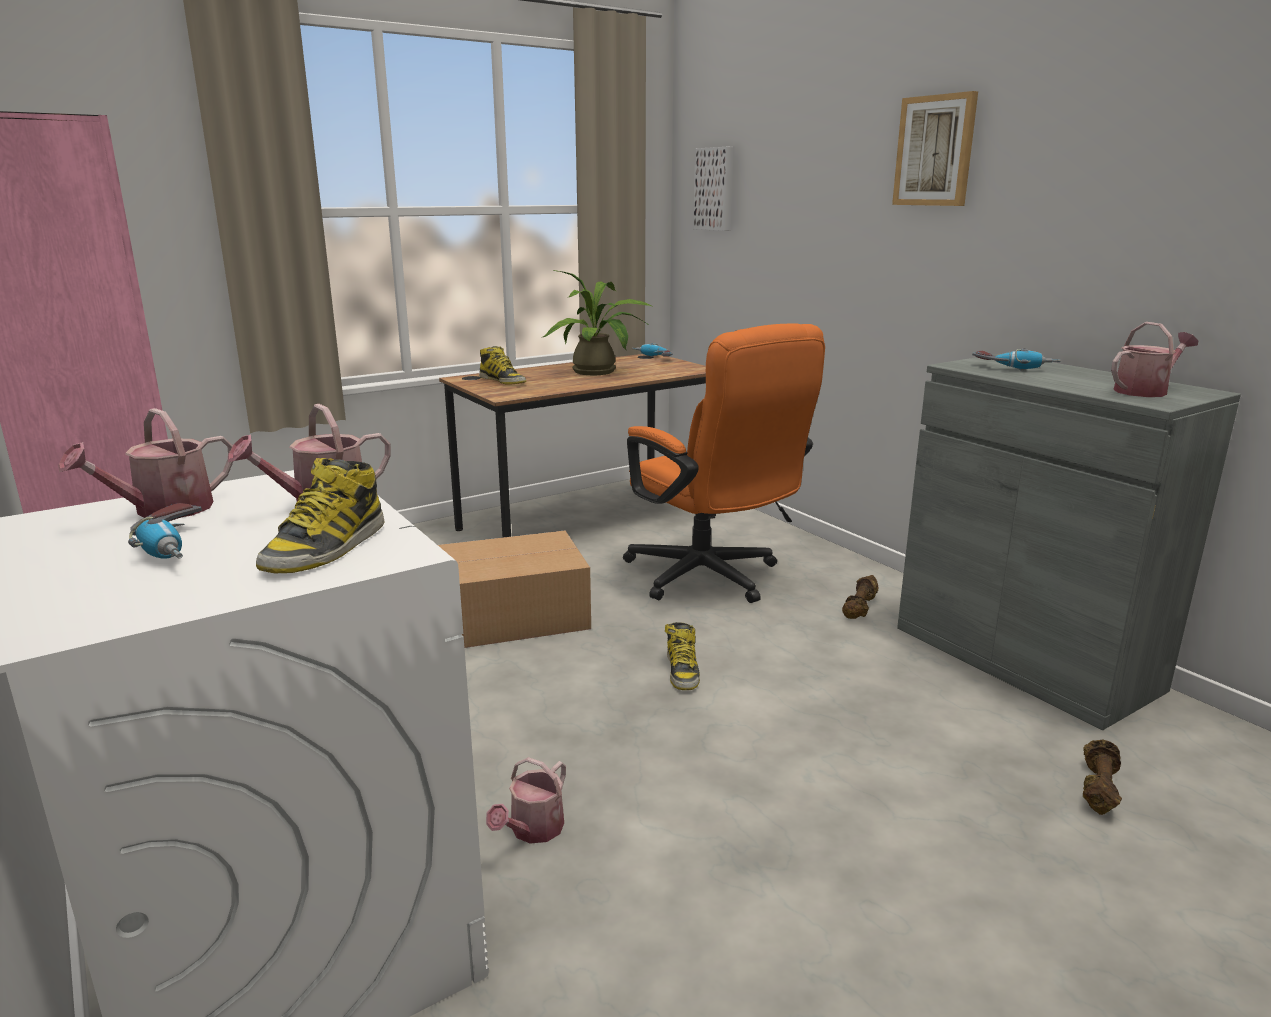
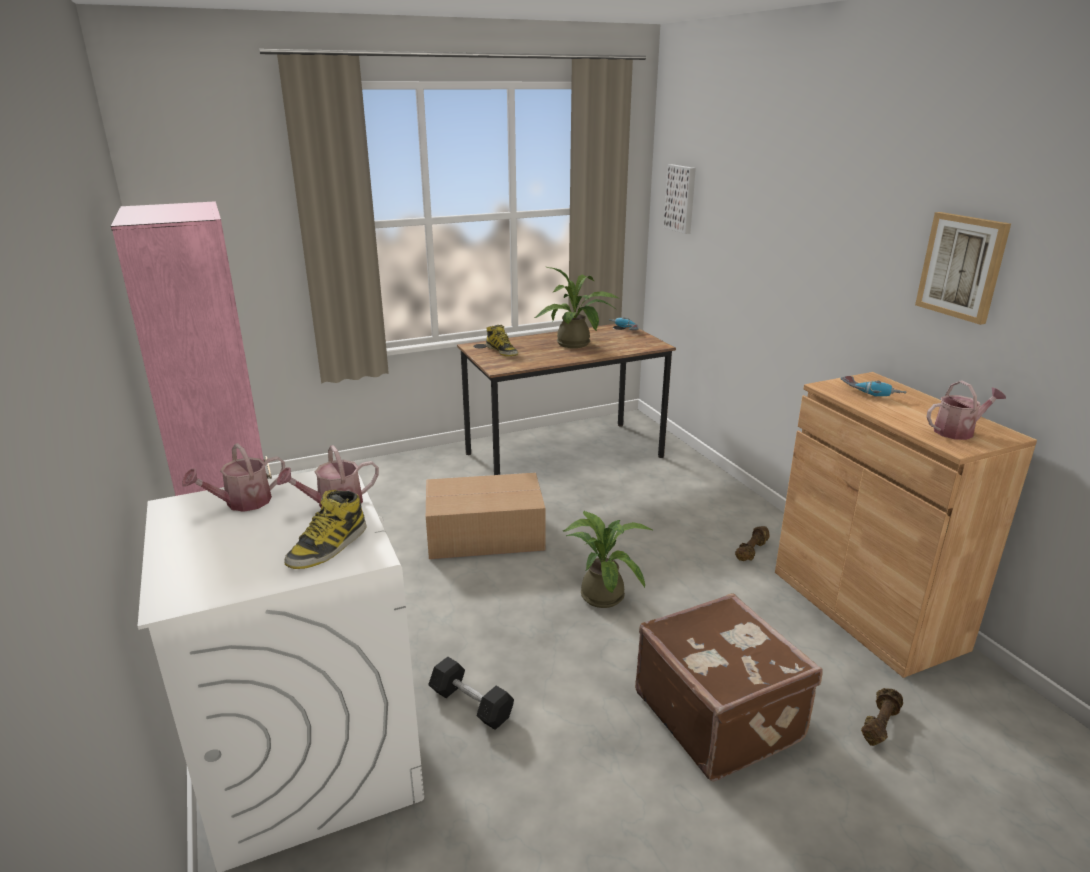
camera: 10 degrees right, 5 degrees up
(177, 548) = (245, 538): power drill -> none
(532, 830) = (471, 704): watering can -> black dumbbell
(682, 671) = (602, 592): boot -> potted plant
(711, 579) = (644, 515): orange office chair -> none
(889, 802) = (719, 715): none -> brown suitcase
(935, 151) = (838, 203): picture -> picture (962, 266)
(1024, 658) = (866, 609): grey cabinet -> brown cabinet

